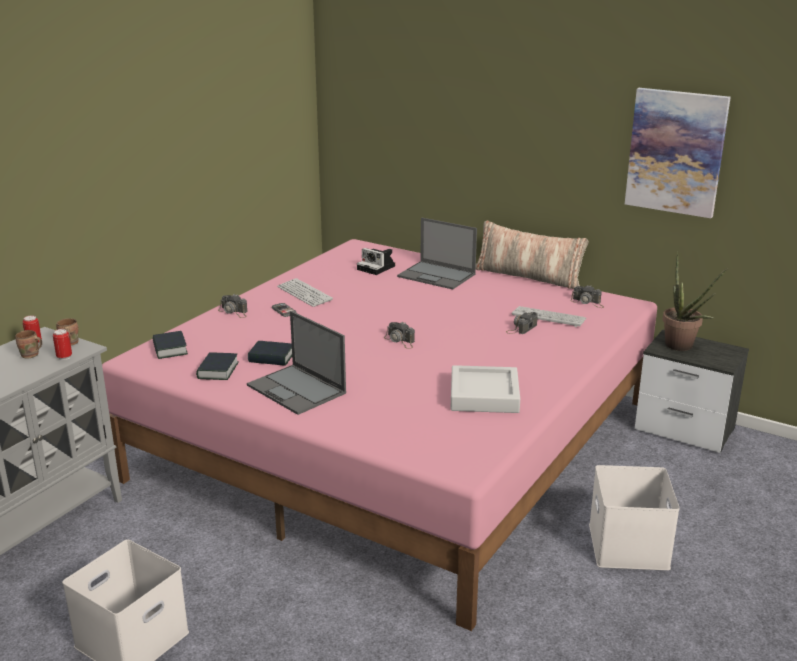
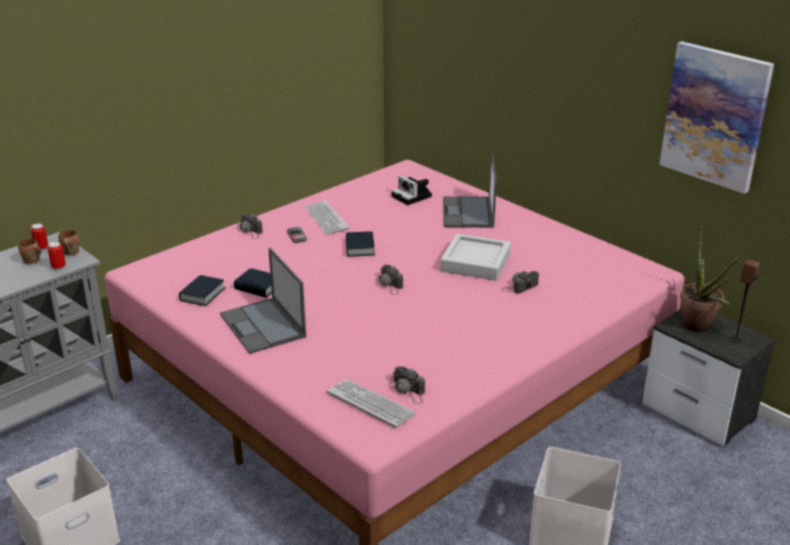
camera: 15 degrees right, 5 degrees up
(170, 349) = (172, 265): book -> book (359, 248)
(437, 275) = (468, 213): laptop -> laptop turned 45 degrees clockwise
(484, 395) = (437, 360): grey tray -> grey tray (475, 262)
(528, 277) = (562, 225): pillow -> none
(548, 317) = (555, 277): keyboard -> keyboard (370, 404)
(588, 302) = (607, 264): camera -> camera (408, 391)
(717, 352) = (735, 339): none -> speaker

